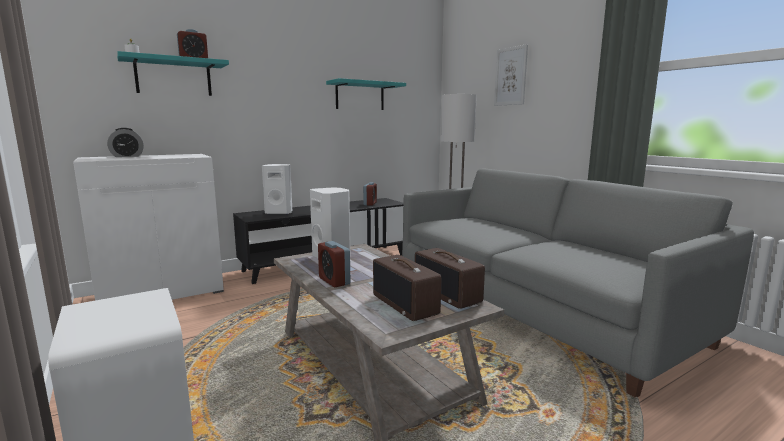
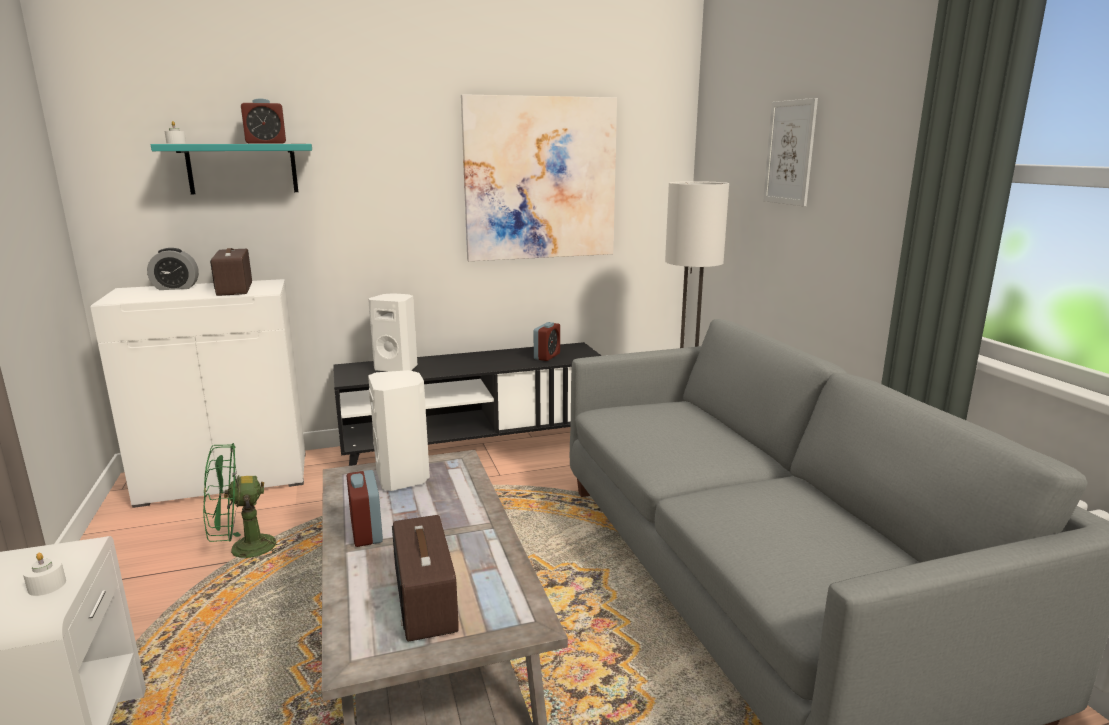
camera: 15 degrees right, 5 degrees up
(147, 312) = (47, 585): none -> white candle
(203, 329) = (242, 551): none -> green fan
(360, 96) = (540, 179): turquoise shelf -> picture
(448, 294) = (507, 587): radio -> radio (236, 289)

